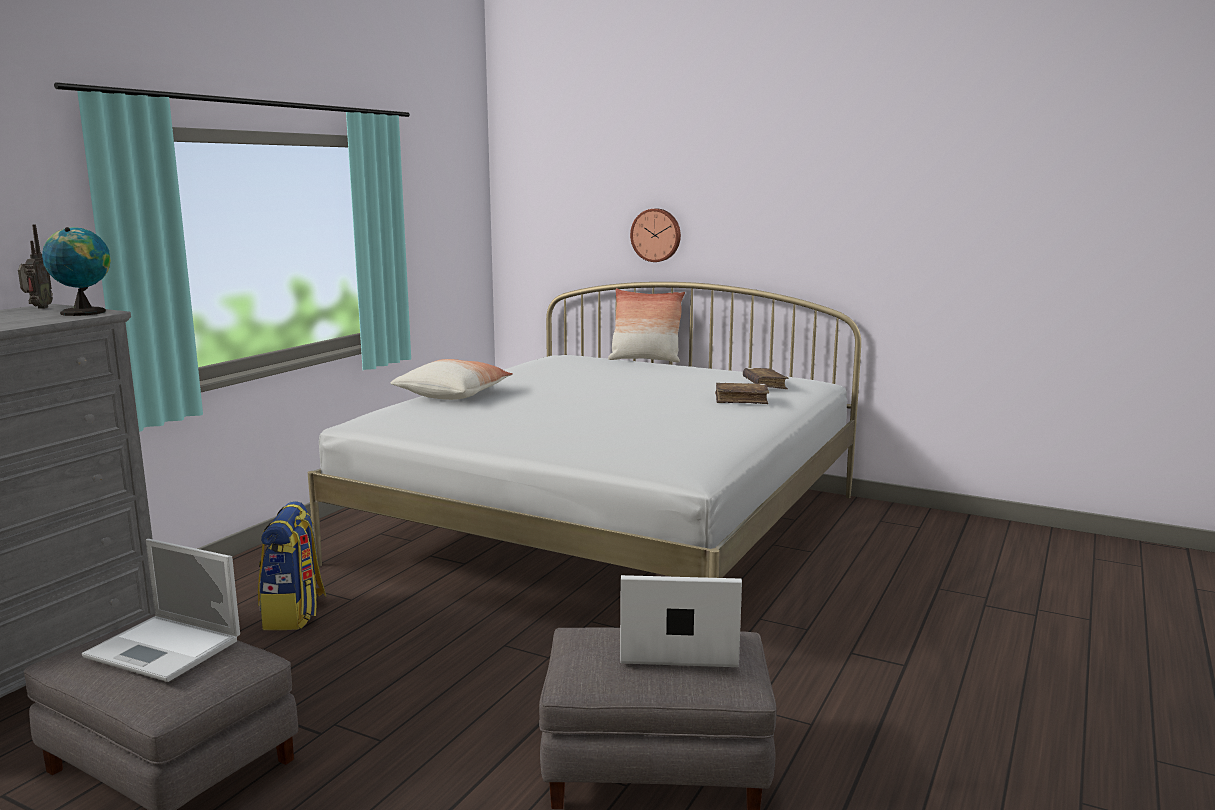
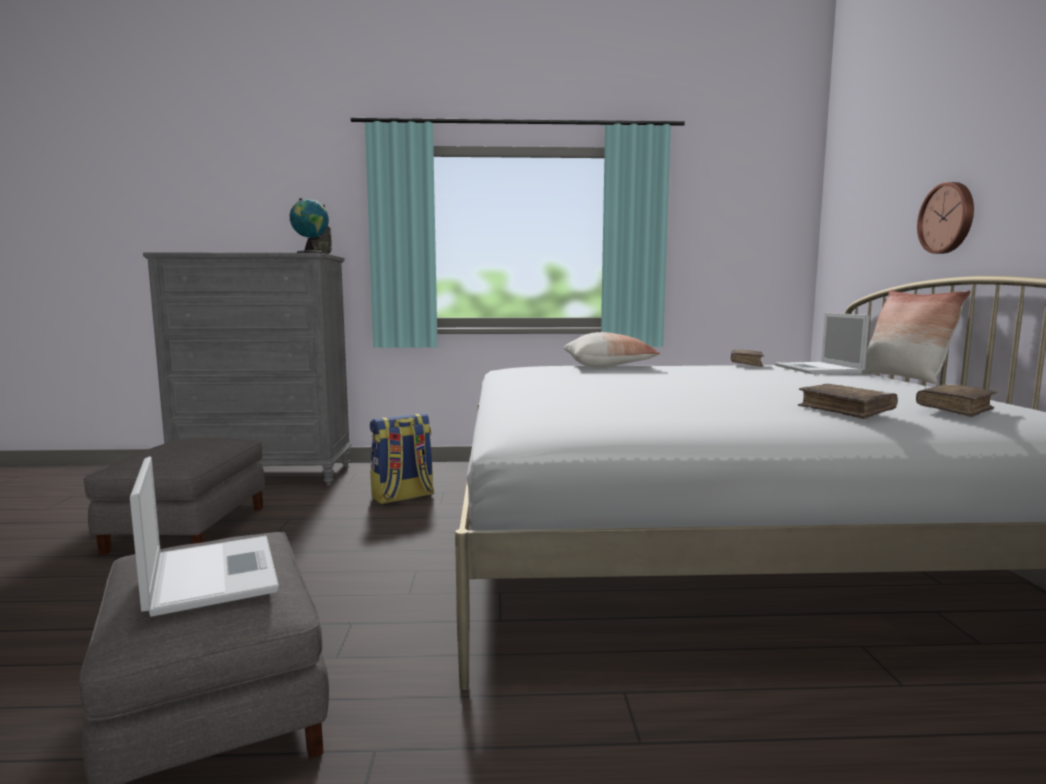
camera: 60 degrees right, 5 degrees down
(166, 648) = (179, 446): laptop -> laptop (818, 369)
(526, 366) = (746, 364): none -> brown book

